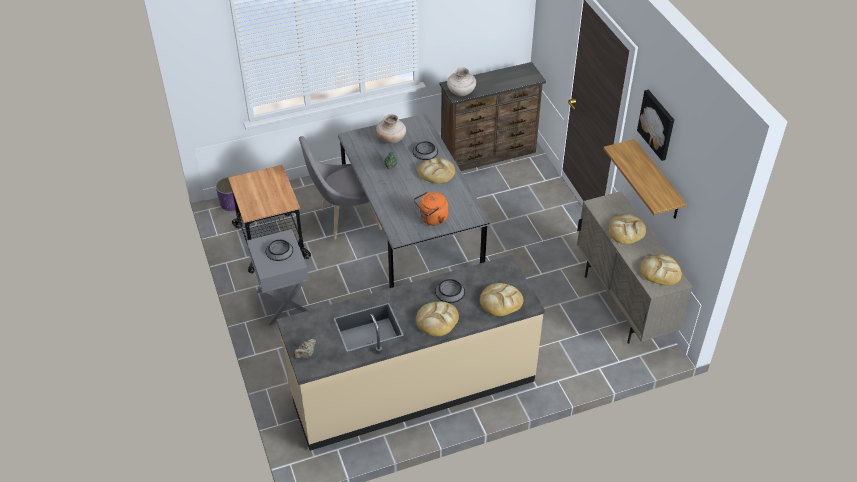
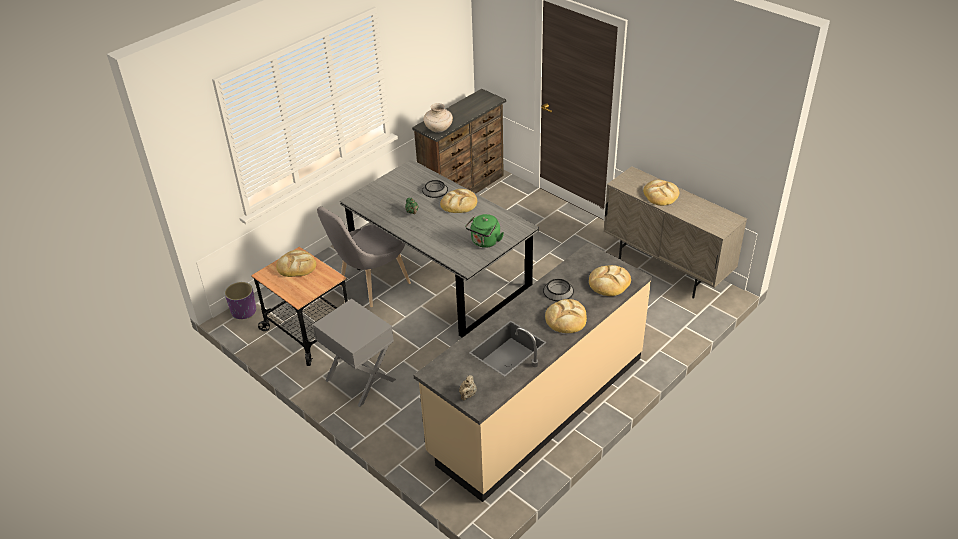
camera: 25 degrees left, 5 degrees down
(279, 250) = (353, 321): bowl -> none
(391, 139) = (395, 190): beige vase -> none
(432, 219) = (485, 242): orange kettle -> green kettle
(657, 124) = (669, 83): picture -> none
(657, 181) = (678, 138): shelf -> none
(660, 271) = (713, 216): bread -> bread (296, 266)

